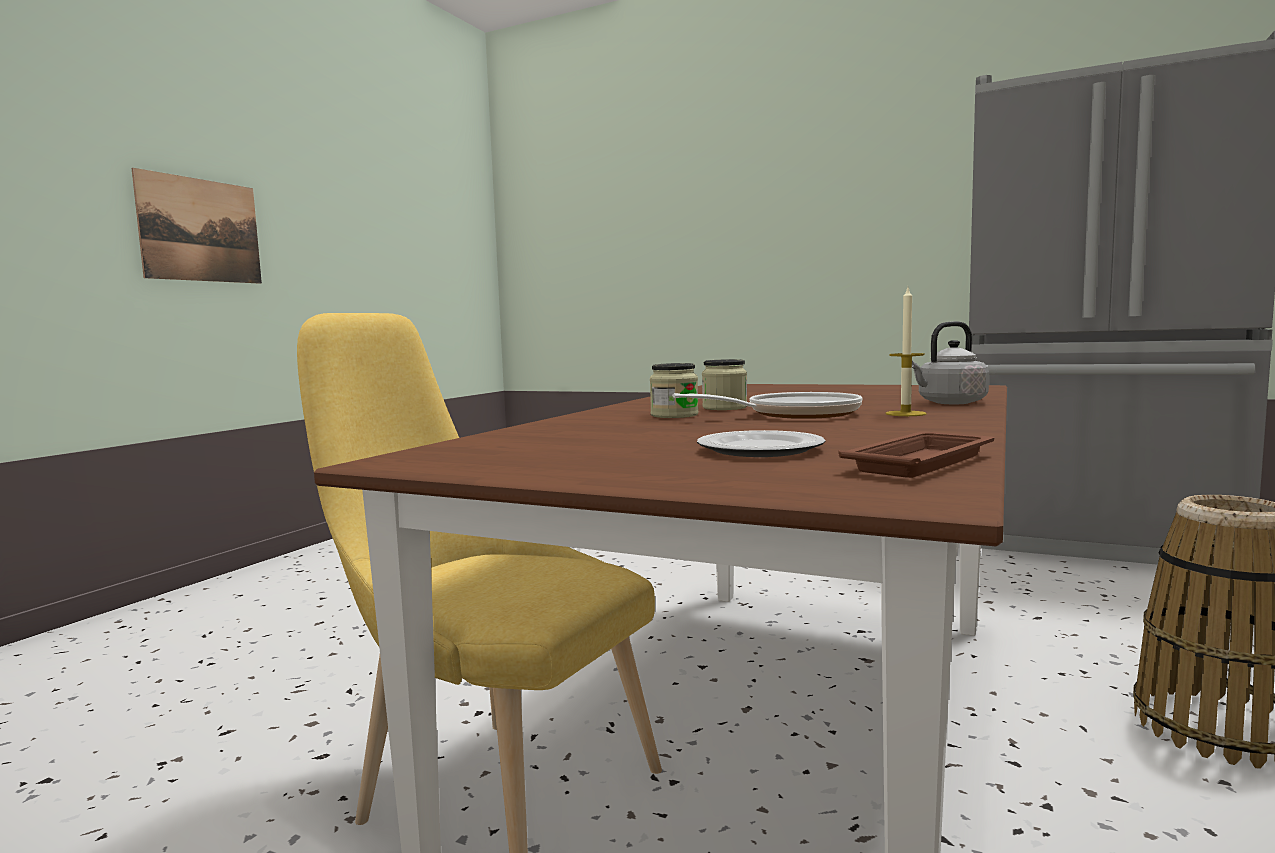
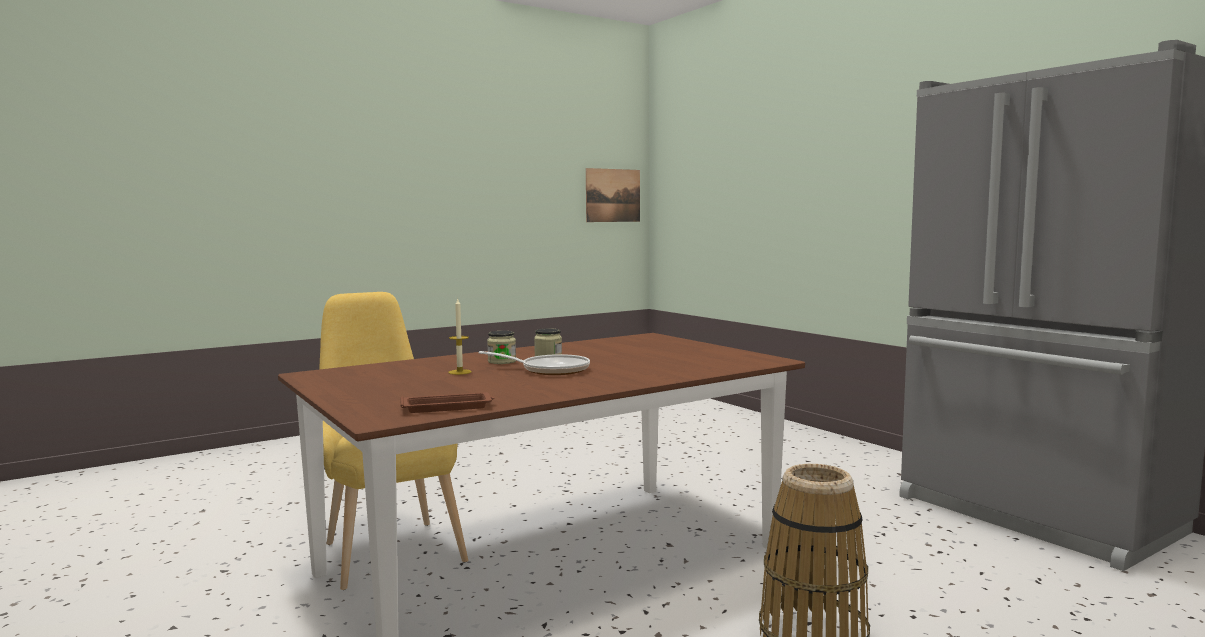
camera: 30 degrees right, 0 degrees up
(201, 230) = (406, 206): picture -> picture (613, 195)
(759, 450) = (431, 390): plate -> none
(905, 414) = (598, 378): candle -> candle (460, 372)
(949, 403) = (667, 373): grey kettle -> none

